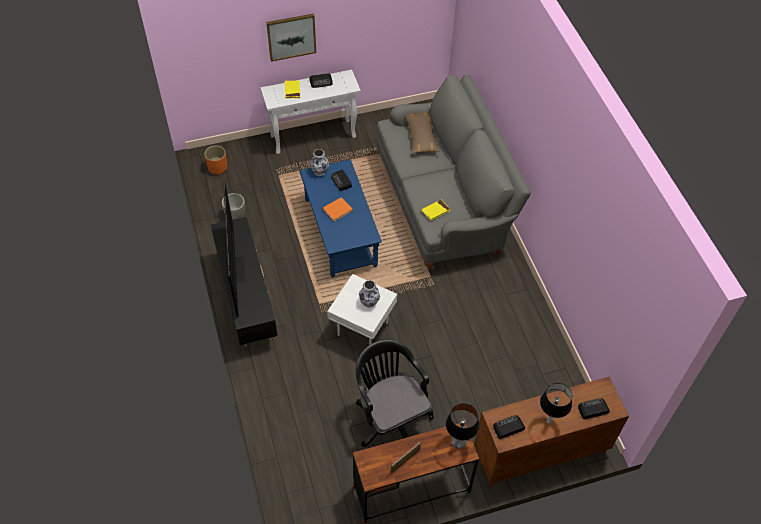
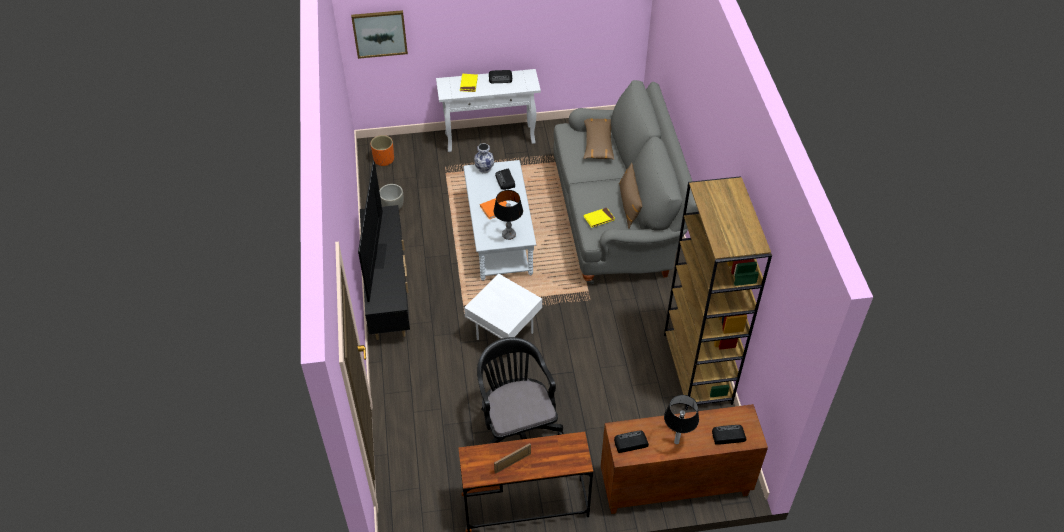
camera: 10 degrees right, 5 degrees down
(291, 36) = (471, 25): picture -> picture (379, 33)
(340, 233) = (500, 237): blue coffee table -> grey coffee table
(369, 302) = (510, 303): vase -> none
(459, 442) = (574, 451): table lamp -> table lamp (509, 235)
(460, 194) = (629, 205): none -> brown pillow
(541, 339) = (698, 369): none -> brown bookcase

